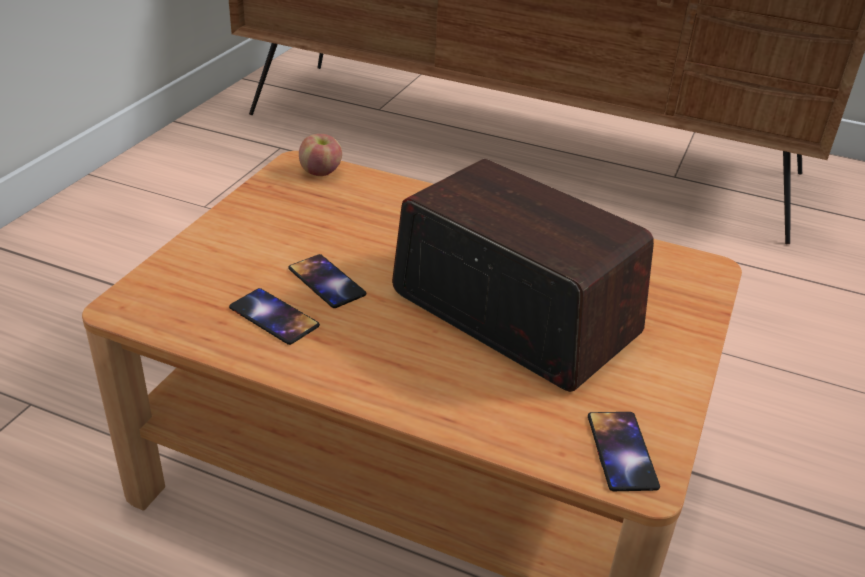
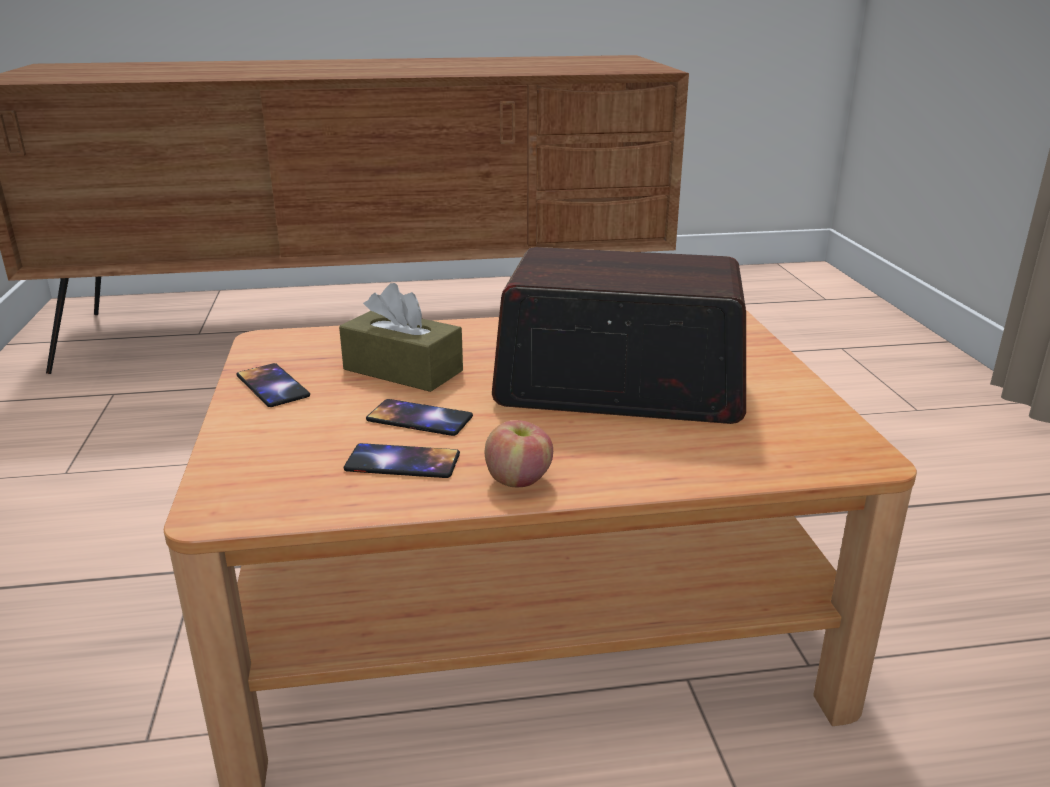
camera: 30 degrees left, 10 degrees down
(321, 172) = (299, 340): apple -> apple (518, 480)
(363, 229) = (403, 370): none -> brown tissue box
(621, 451) = (827, 447): phone -> phone (272, 386)

